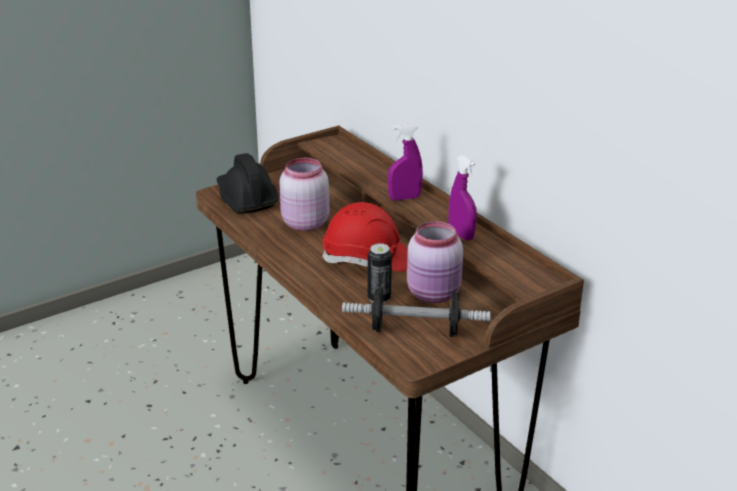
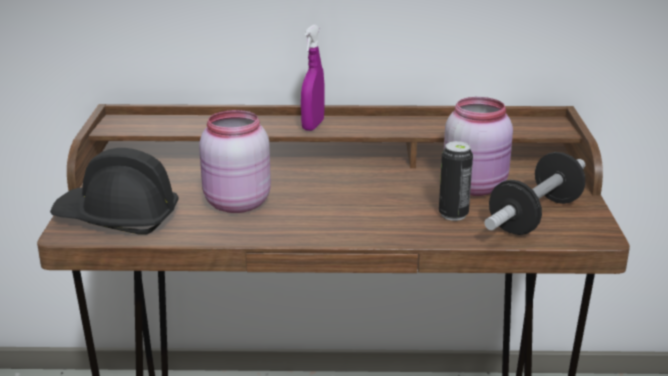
camera: 55 degrees left, 5 degrees down
(366, 260) = (365, 197): red hard hat -> none
(461, 234) = (424, 125): purple spray bottle -> none

